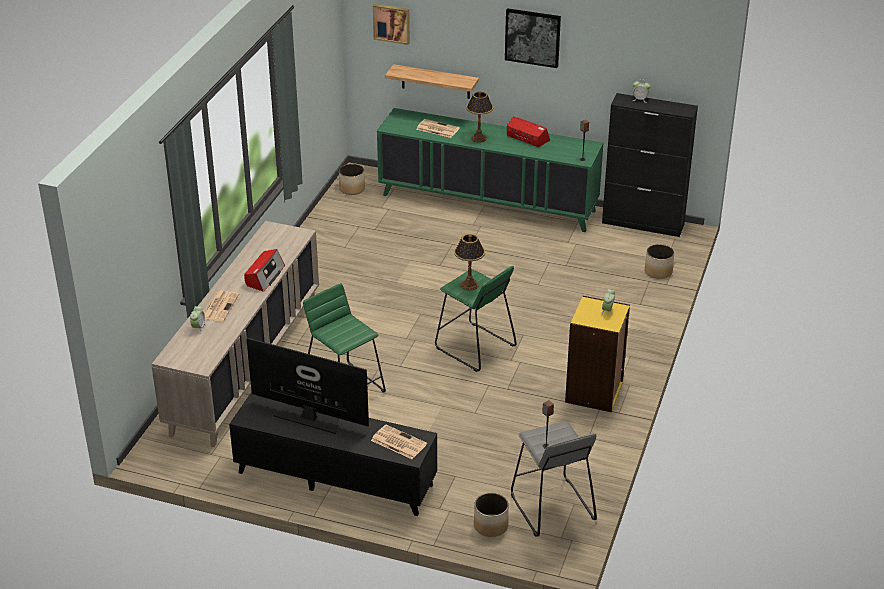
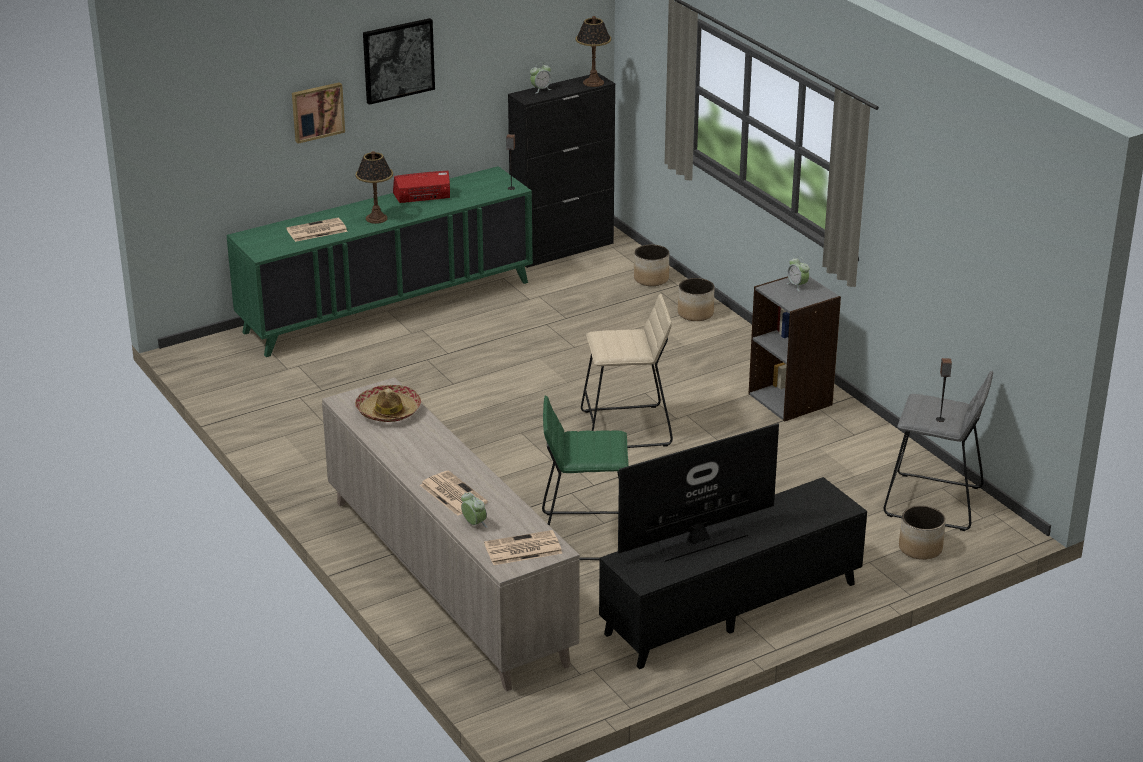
camera: 50 degrees left, 5 degrees down
(264, 276) = (436, 443): radio -> none
(278, 246) = (388, 411): none -> hat
(352, 189) = (220, 369): planter -> planter (695, 313)
(392, 23) = (209, 112): picture -> picture (317, 111)
(398, 442) = (810, 505): newspaper -> newspaper (522, 549)
(435, 82) = (277, 173): shelf -> none
(469, 285) = (618, 344): table lamp -> table lamp (593, 82)
(474, 347) = (626, 428): green stool -> beige stool
(594, 392) = (791, 399): yellow bookcase -> grey bookcase

